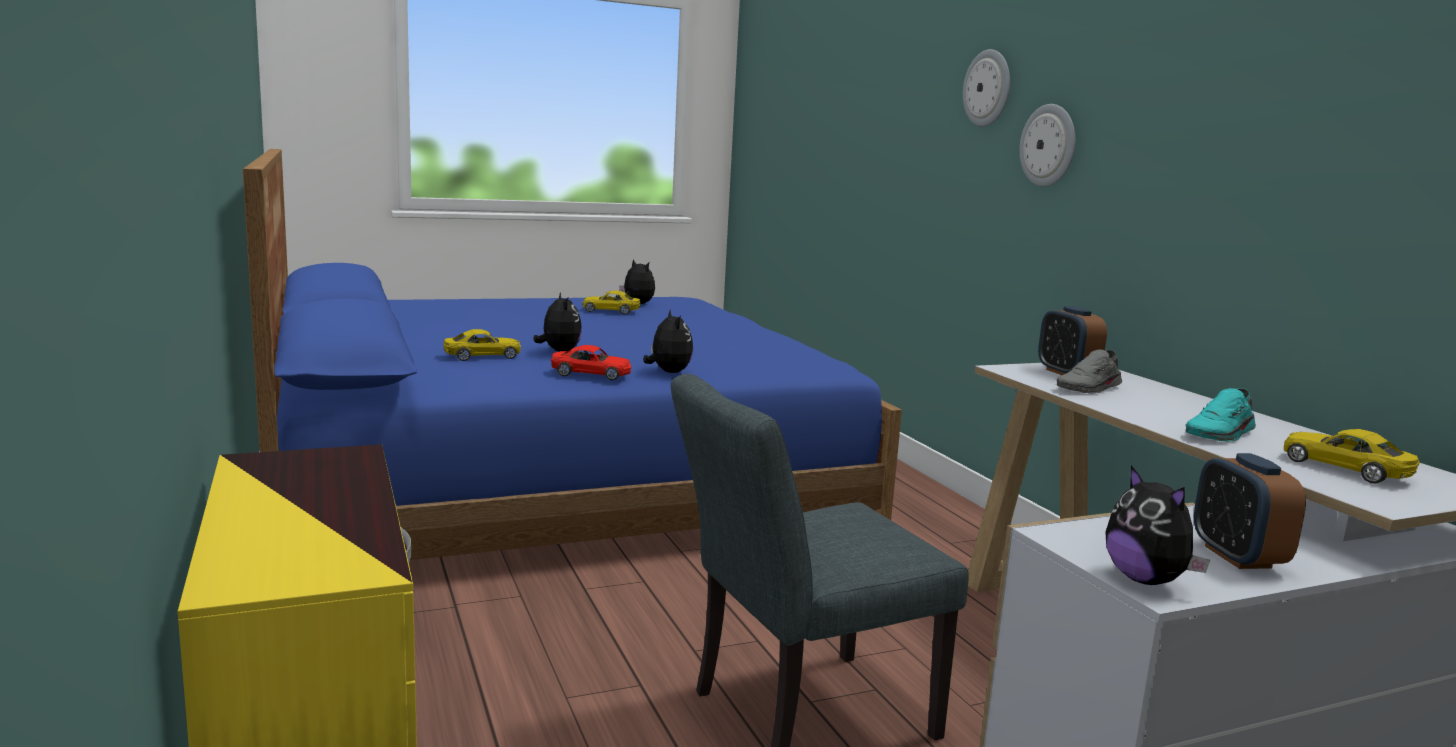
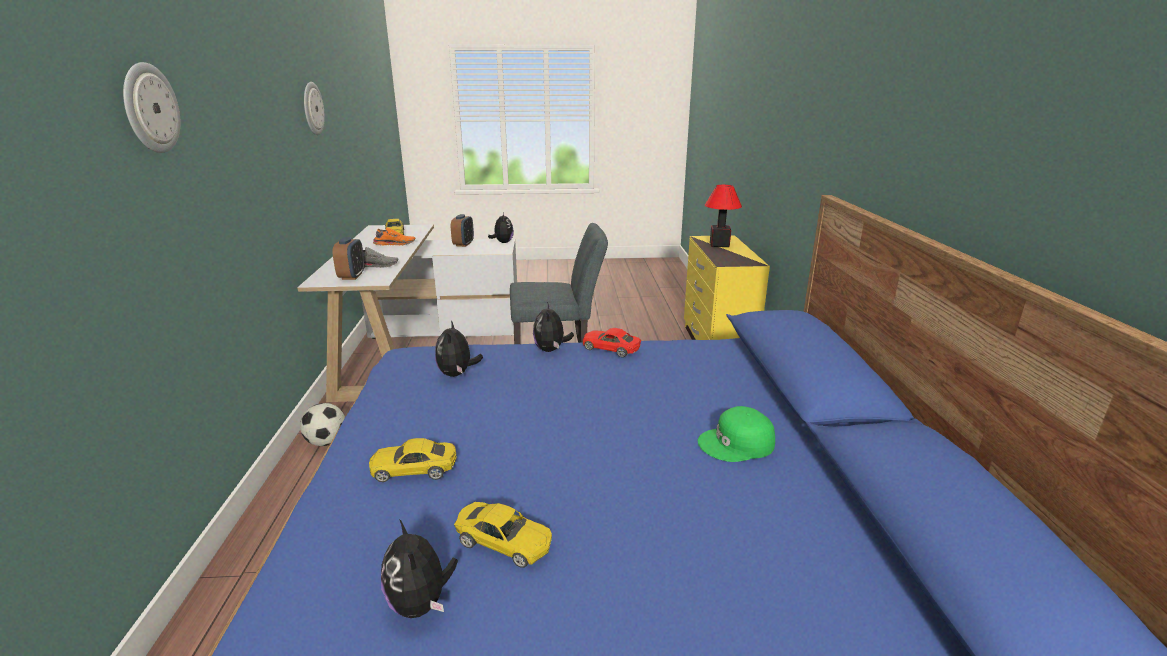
camera: 160 degrees left, 10 degrees up
(311, 530) = (719, 244): none -> table lamp
(453, 333) = (737, 444): none -> green cap
(482, 356) = (694, 382): yellow toy car -> yellow toy car (414, 469)
(559, 351) = (626, 385): plush toy -> plush toy (457, 374)
(970, 527) = (326, 442): none -> football
(1049, 145) = (221, 156): wall clock -> wall clock (312, 108)
(1221, 435) = (395, 244): turquoise shoe -> orange shoe

